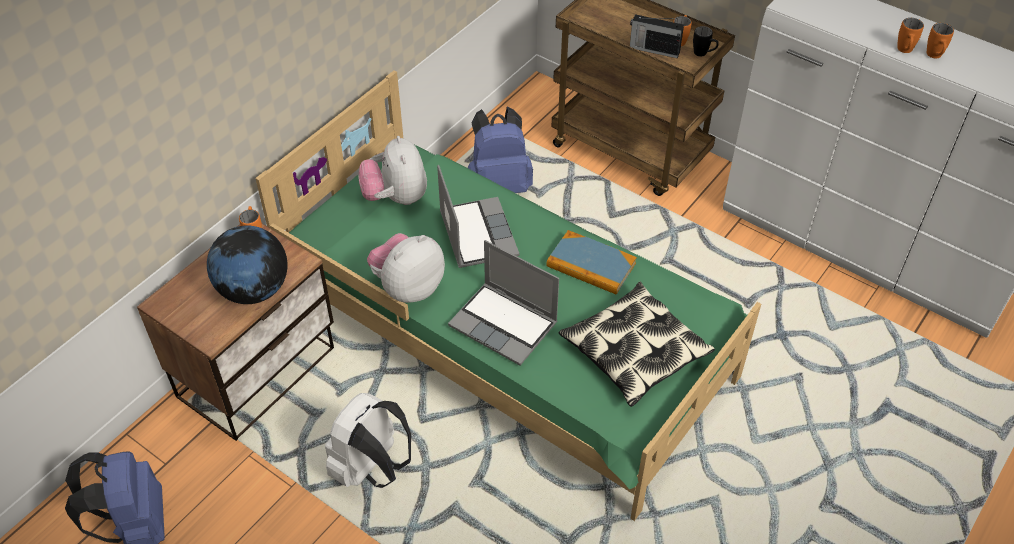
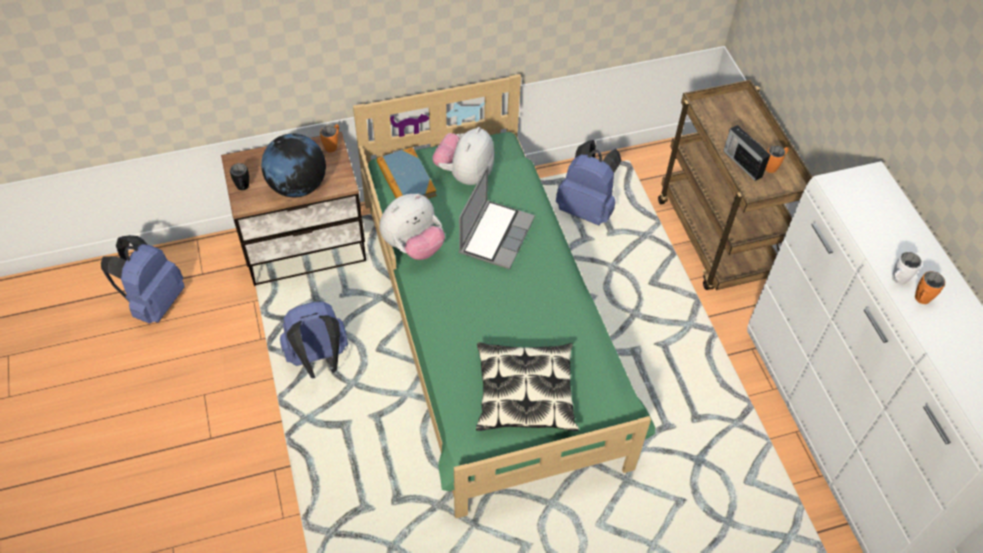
camera: 35 degrees right, 5 degrees up
(372, 468) = (319, 360): white backpack -> blue backpack
(408, 287) = (413, 246): plush toy -> plush toy turned 150 degrees clockwise
(505, 324) = (453, 314): laptop -> none
(591, 265) = (556, 309): book -> book (406, 179)
(703, 54) = (781, 189): black mug -> black mug (243, 189)
(904, 51) = (896, 281): orange mug -> white mug

